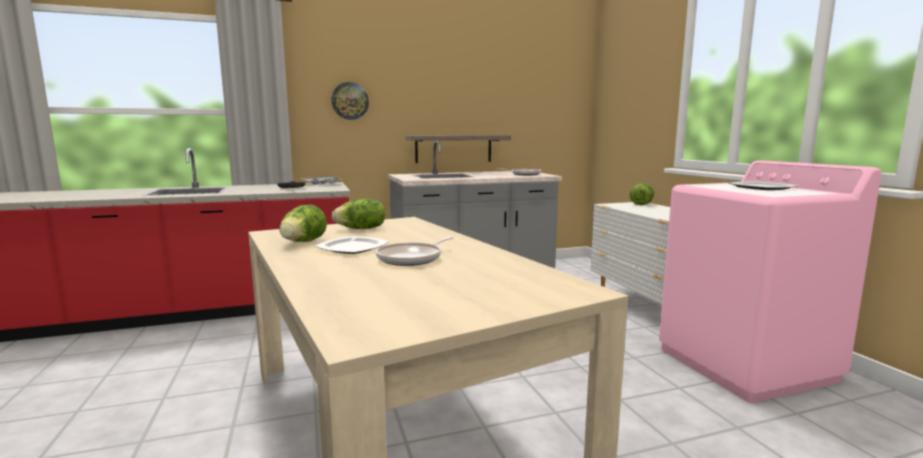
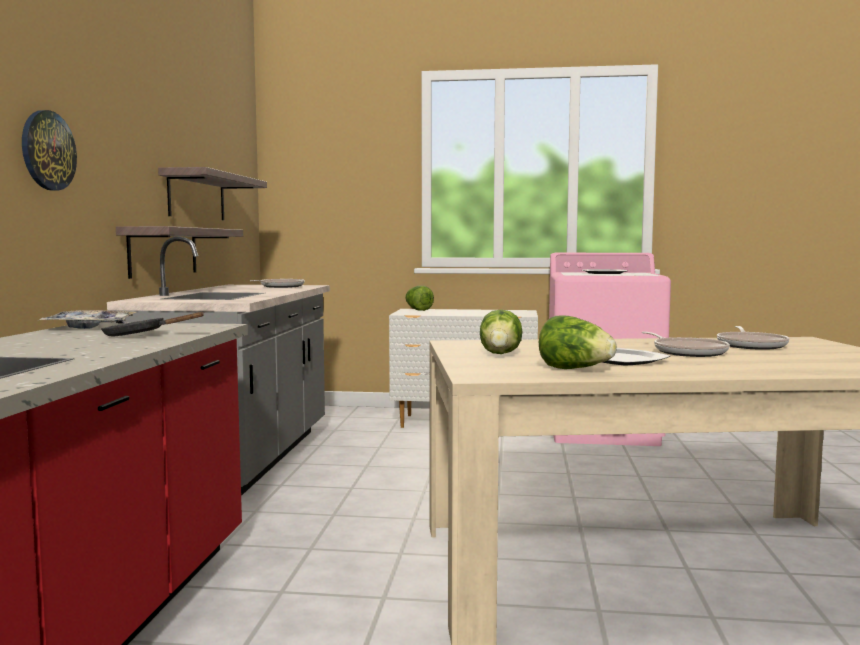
camera: 65 degrees left, 5 degrees down
(488, 273) = (751, 345): none -> frying pan
(497, 114) = (197, 197): none -> shelf

